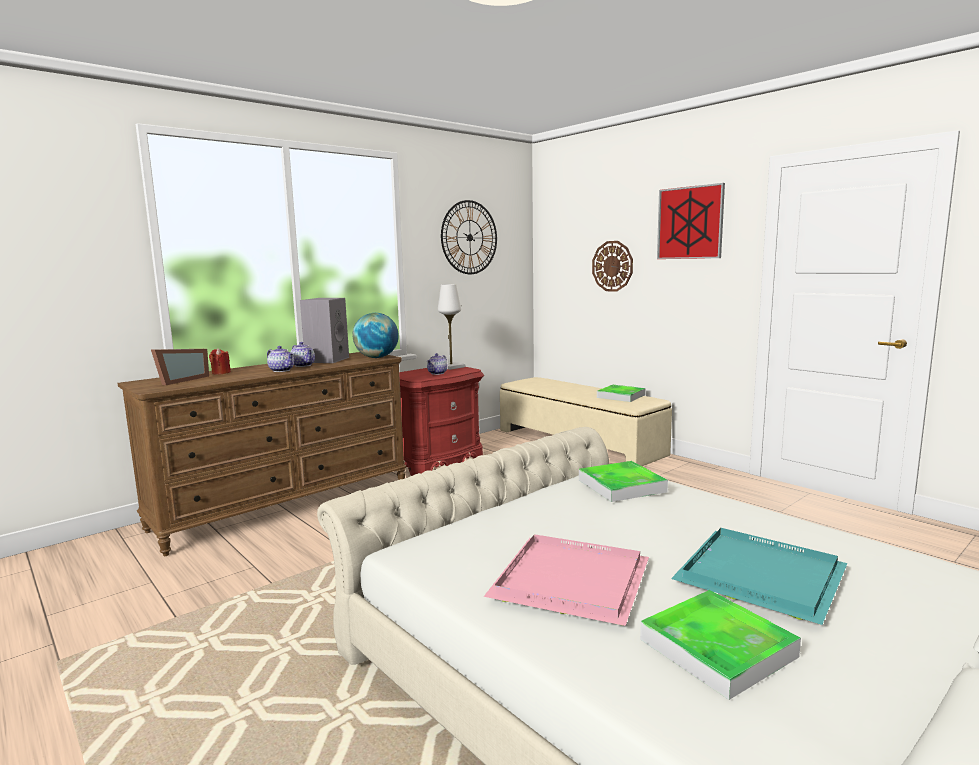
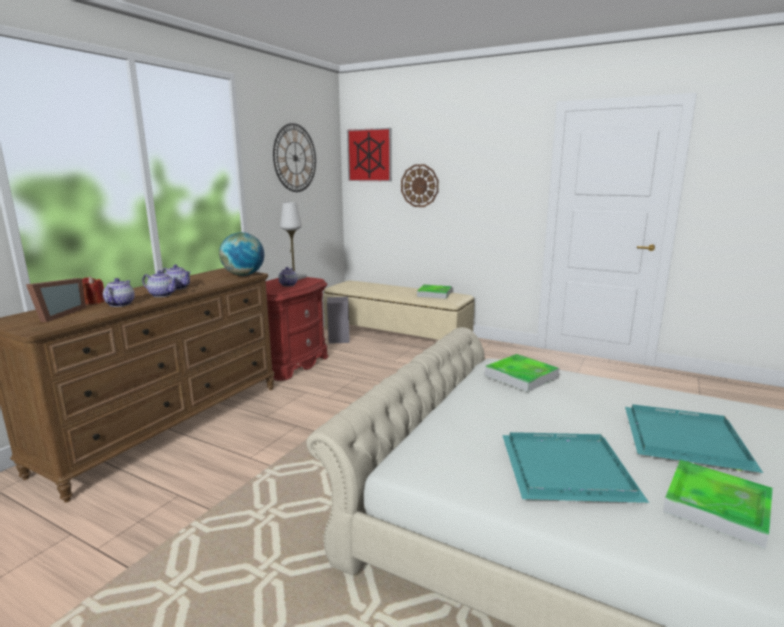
camera: 20 degrees left, 5 degrees up
(238, 375) = (120, 304): none -> teapot
(327, 360) = (195, 280): grey speaker -> grey speaker (338, 339)
(574, 580) = (568, 468): pink tray -> turquoise tray
(690, 223) = (489, 152): picture -> picture (369, 155)

